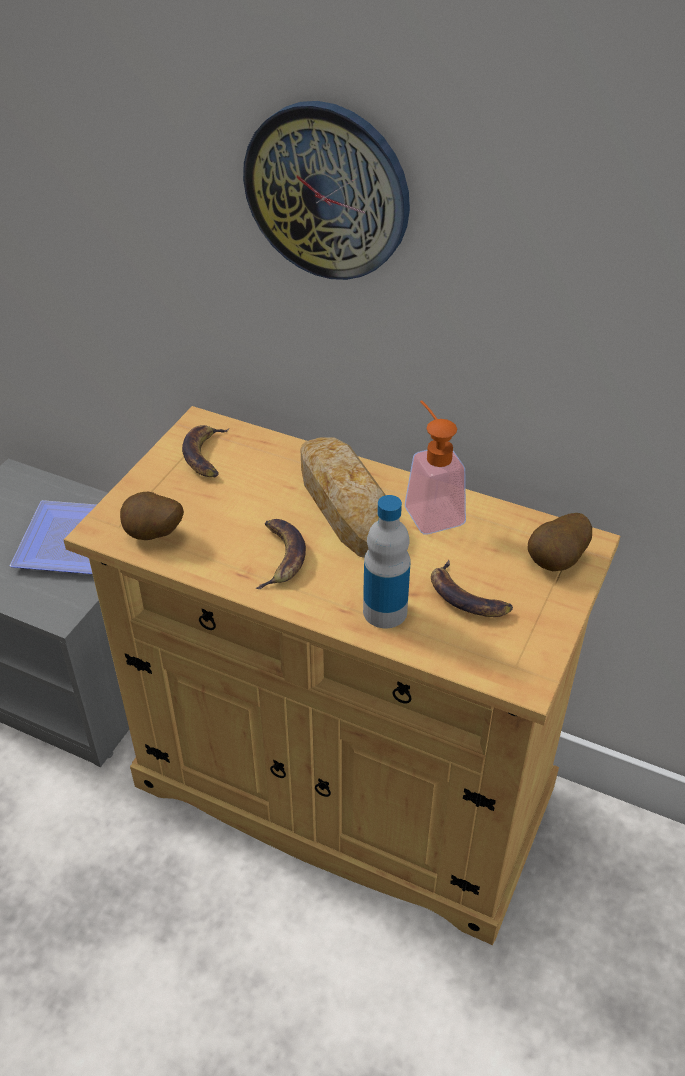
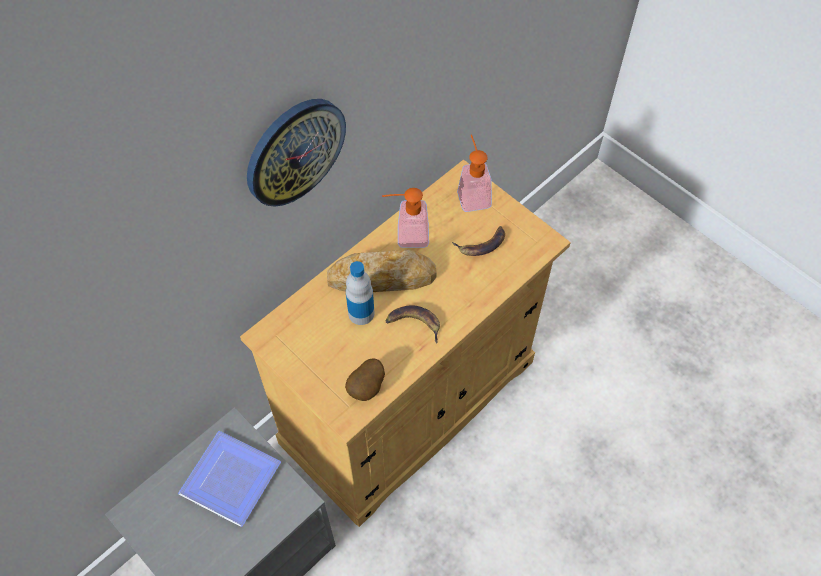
camera: 70 degrees left, 15 degrees up
(206, 455) = (300, 340): banana -> none
(385, 611) = (478, 285): bottle -> bottle (361, 313)
(557, 562) = (472, 194): potato -> soap dispenser

